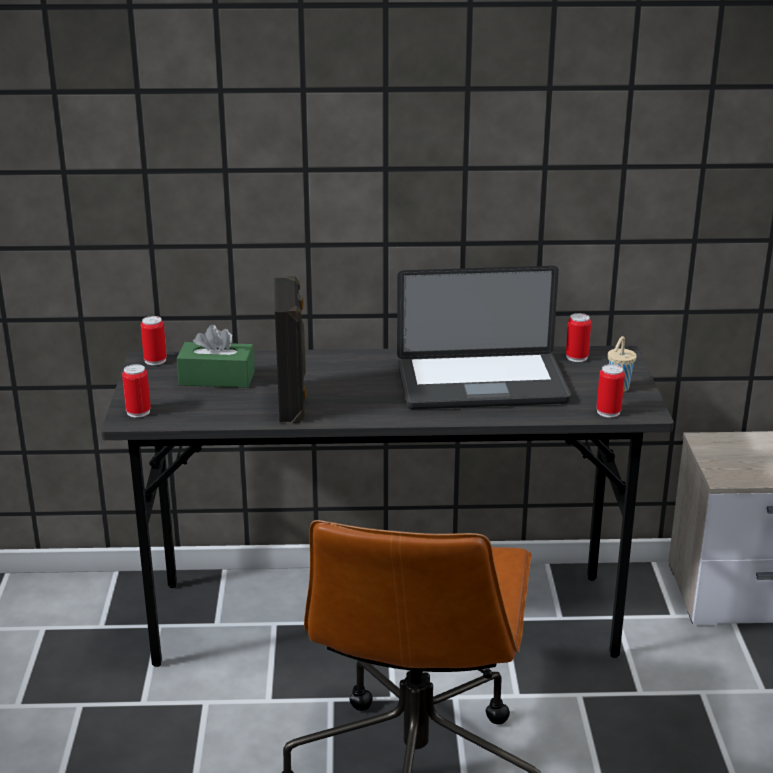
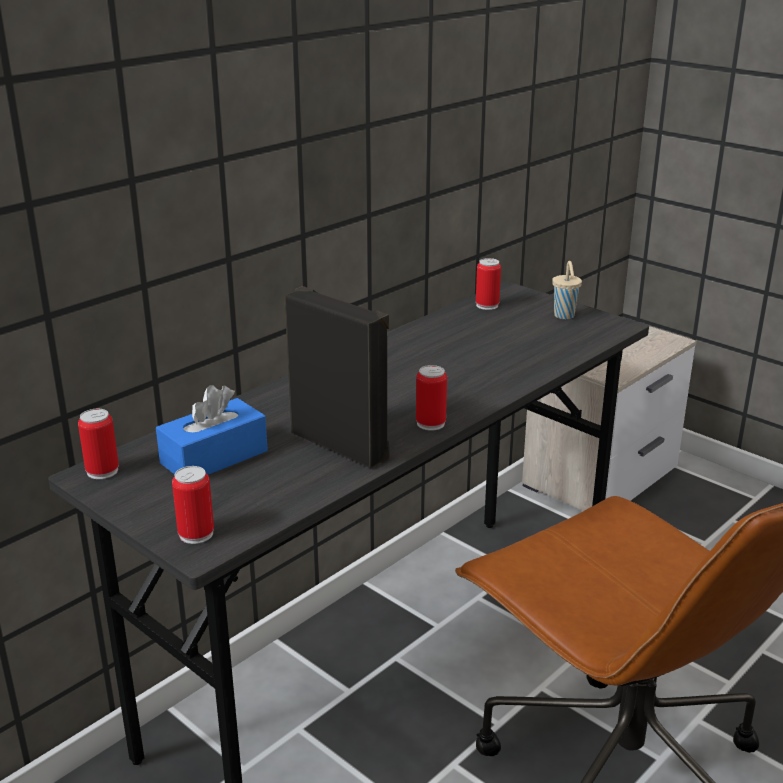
camera: 45 degrees left, 0 degrees up
(217, 378) = (214, 457): green tissue box -> blue tissue box
(481, 384) = (466, 355): laptop -> none
(608, 412) = (596, 336): can -> can (430, 423)

